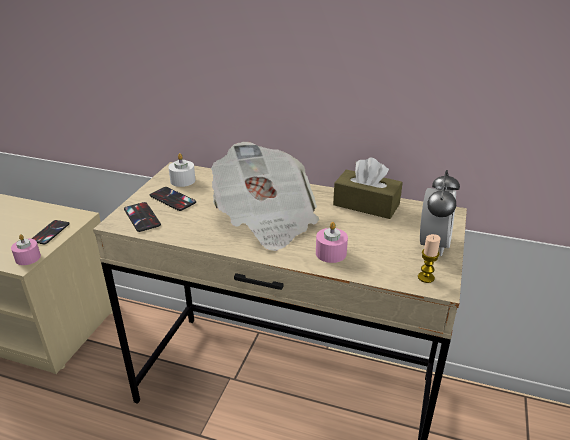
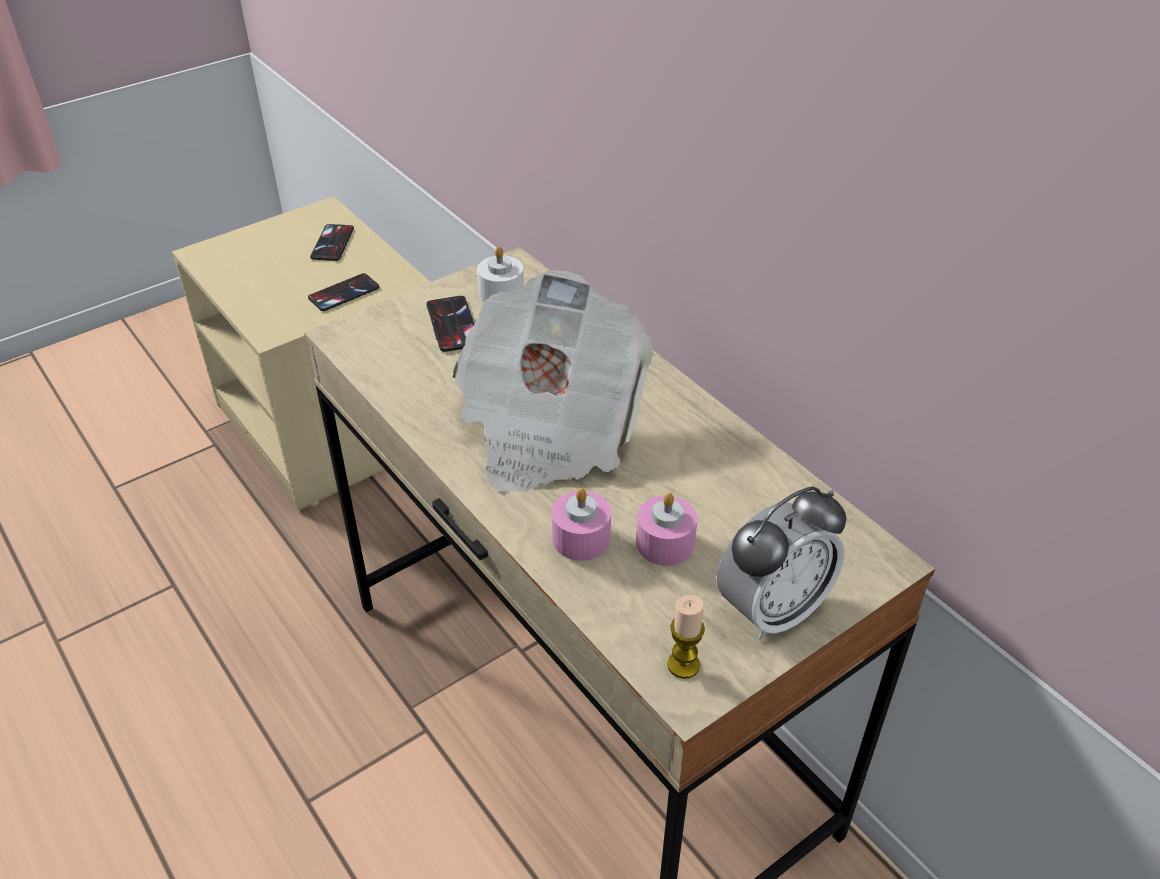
camera: 35 degrees right, 10 degrees up
(28, 258) = (286, 325): pink candle -> pink candle (665, 543)
(142, 217) = (382, 340): phone -> phone (332, 243)
(366, 204) = (746, 472): brown tissue box -> none

